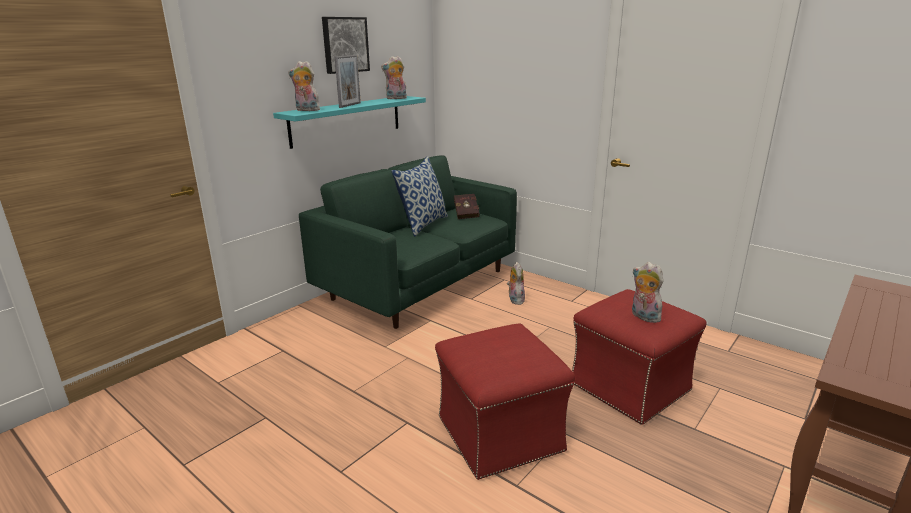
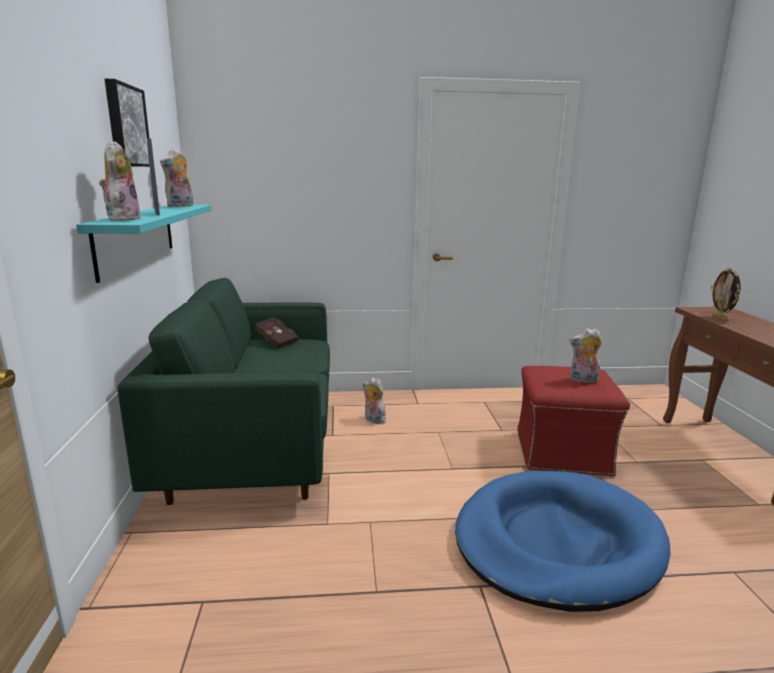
camera: 45 degrees left, 5 degrees down
(306, 110) = (122, 219): plush toy -> plush toy turned 120 degrees clockwise
(422, 224) = (249, 364): pillow -> none
(499, 433) = (556, 542): red ottoman -> blue dog bed
(875, 301) = (720, 318): none -> picture frame

